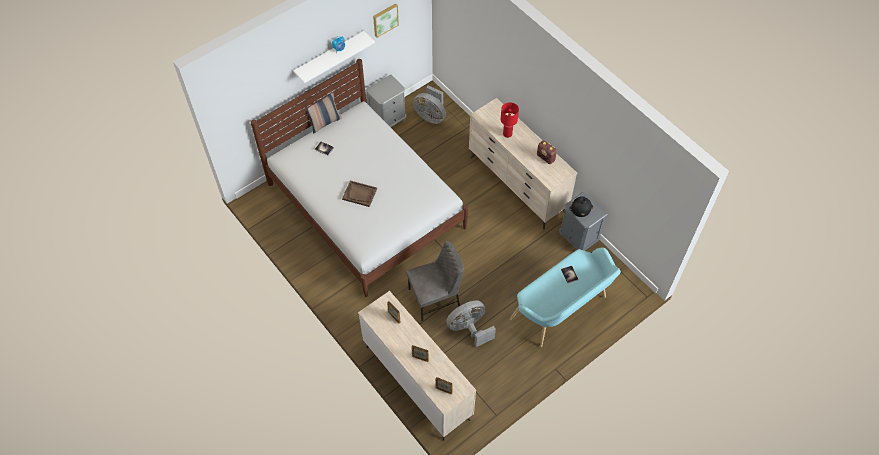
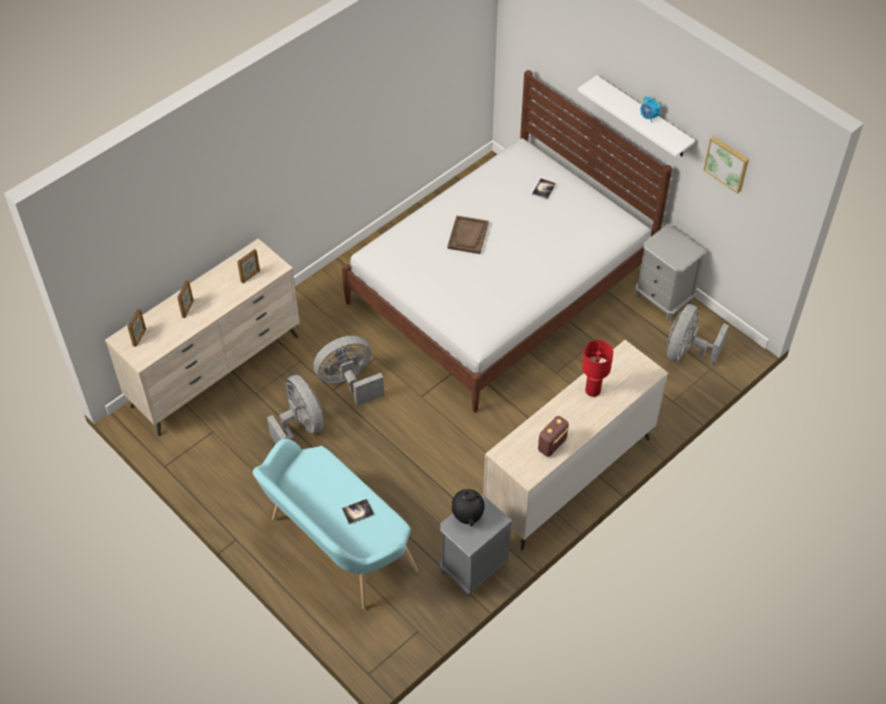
camera: 85 degrees right, 5 degrees down
(325, 123) = (593, 186): pillow -> none
(435, 298) = (349, 382): grey chair -> grey fan

